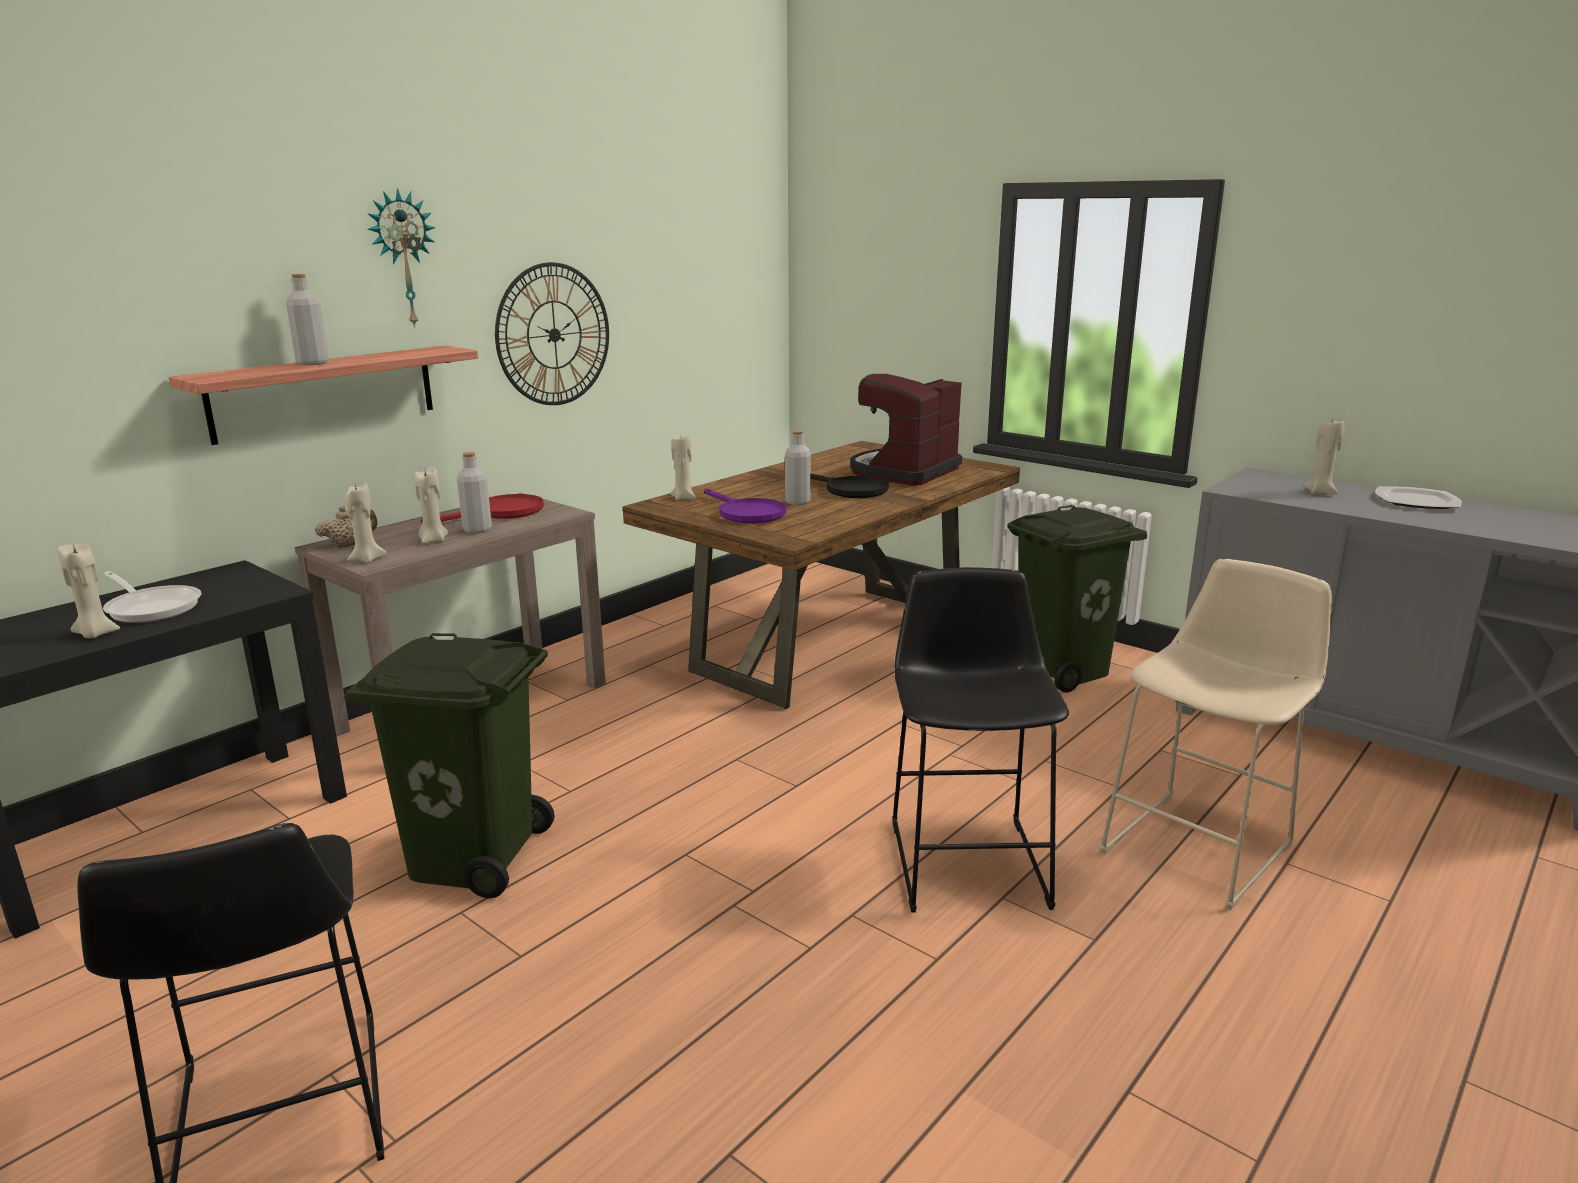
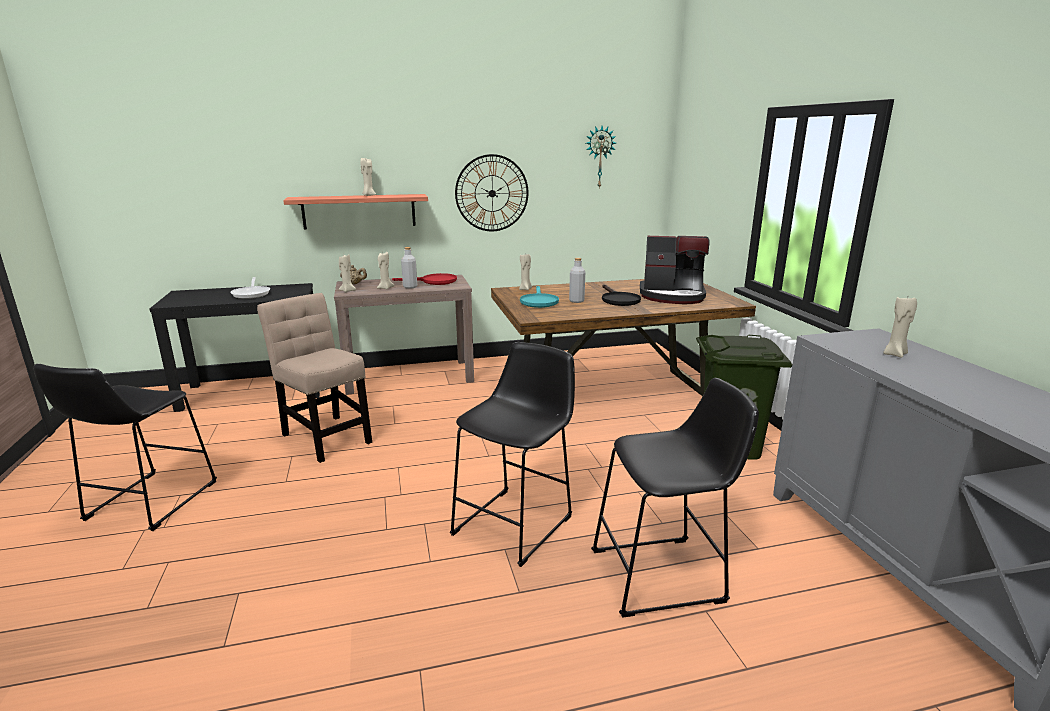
camera: 35 degrees right, 0 degrees up
(95, 634) = (220, 299): beige candle -> beige candle (368, 195)
(312, 363) = (348, 196): grey bottle -> none
(403, 259) = (405, 149): wall clock -> wall clock (599, 157)
(473, 856) = (325, 436): green trash can -> beige chair
(746, 513) = (538, 301): purple frying pan -> turquoise frying pan
(903, 472) = (672, 296): coffee machine -> coffee machine turned 150 degrees counterclockwise
(1203, 845) = (664, 575): beige stool -> black stool
(1416, 501) = (971, 377): plate -> none

